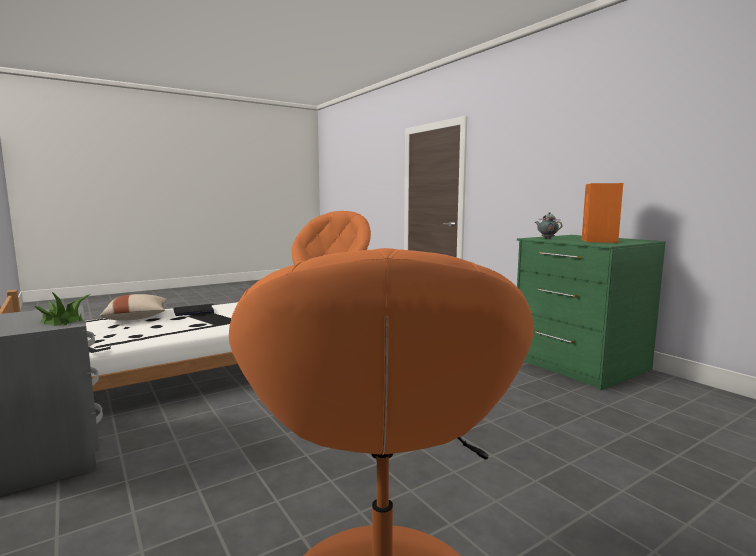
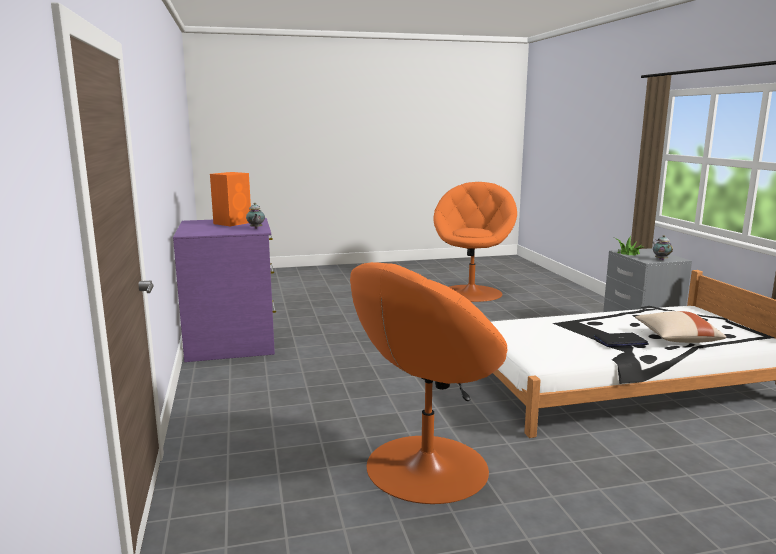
camera: 160 degrees left, 5 degrees up
(37, 312) = (660, 259): none -> teapot
(579, 364) = (232, 341): green dresser -> purple dresser

